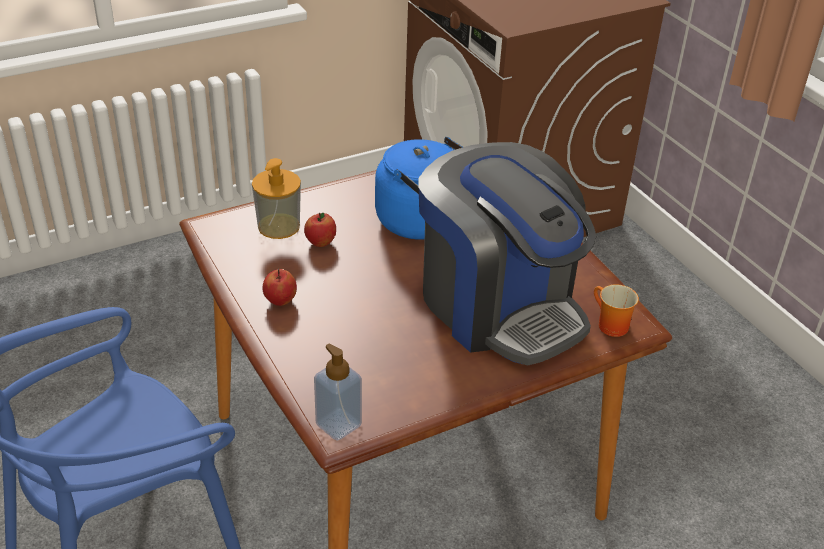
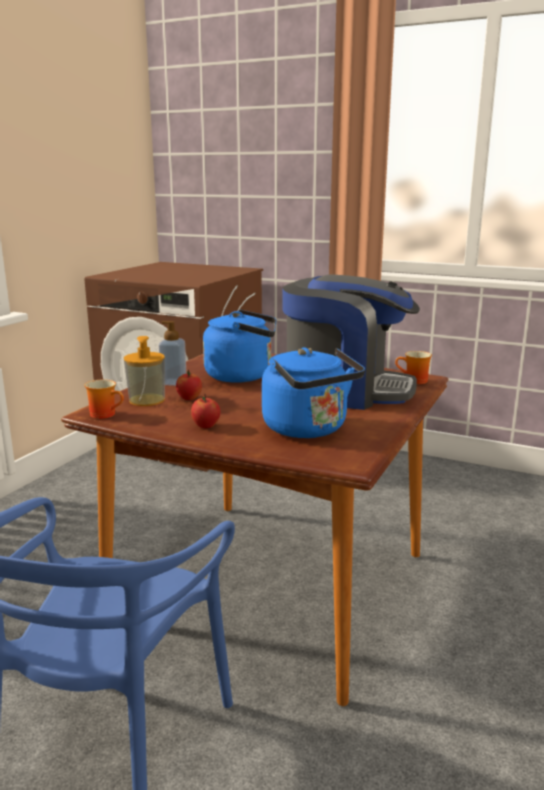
camera: 35 degrees left, 20 degrees down
(218, 235) = (106, 414): none -> mug
(338, 424) = (345, 459): soap dispenser -> soap dispenser (173, 382)
(367, 357) = (309, 429): none -> blue kettle

